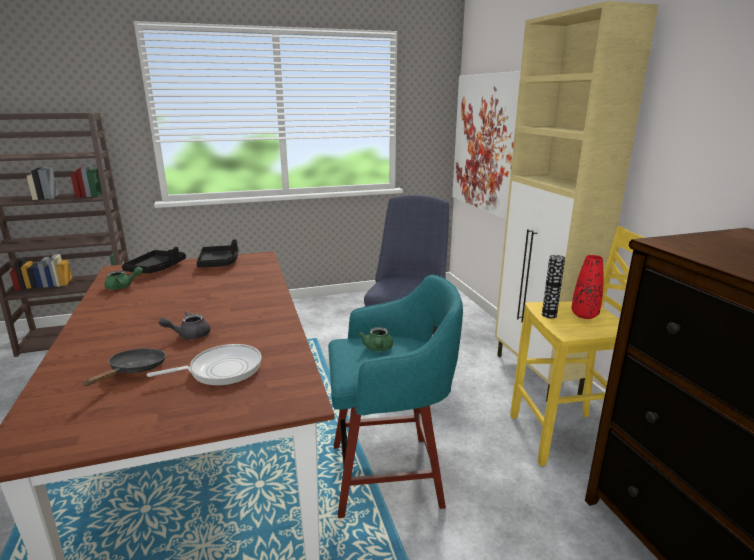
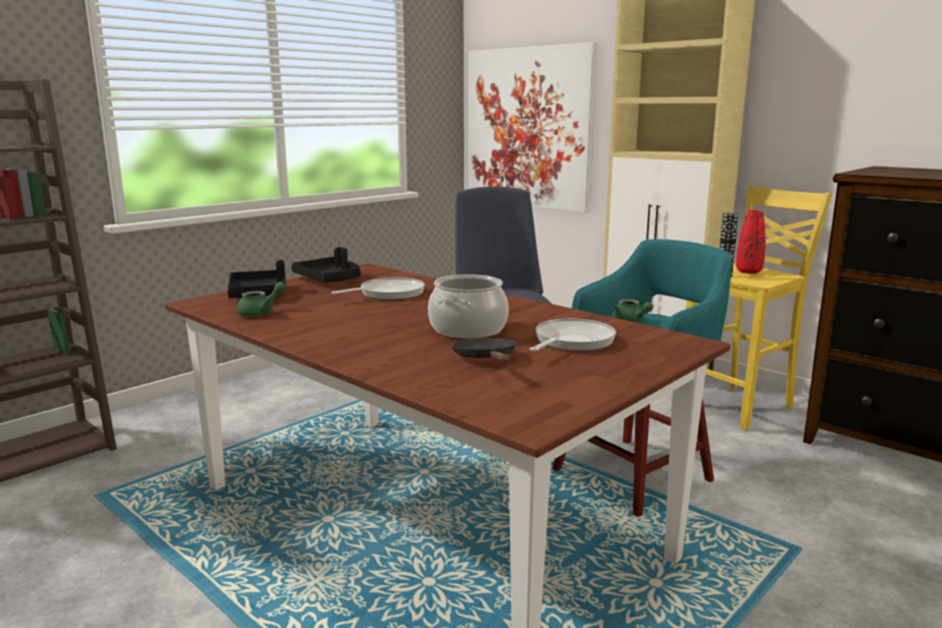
camera: 30 degrees left, 5 degrees down
(189, 335) = (468, 329): grey teapot -> cooking pot
(221, 284) = (388, 294): none -> frying pan

